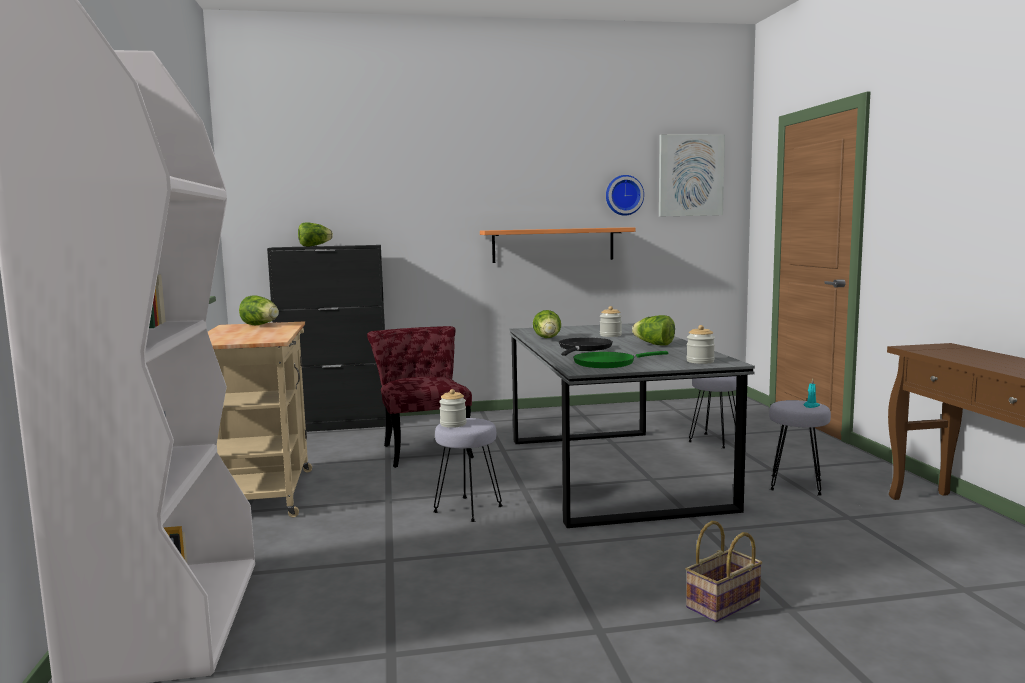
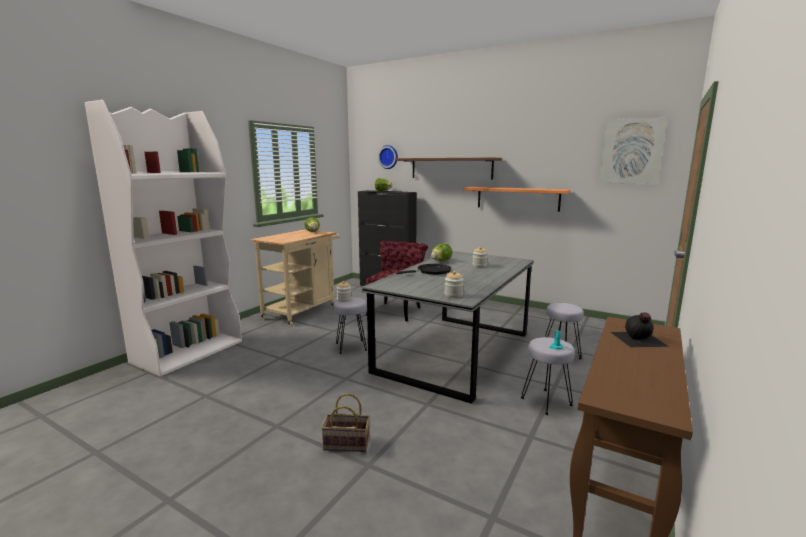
camera: 40 degrees right, 5 degrees up
(441, 202) = (451, 168): none -> brown shelf
(608, 363) = (405, 284): green frying pan -> none
(623, 195) = (572, 166): wall clock -> wall clock (389, 157)
(654, 344) = (477, 277): lettuce -> none
(961, 353) = (638, 339): none -> black bottle

